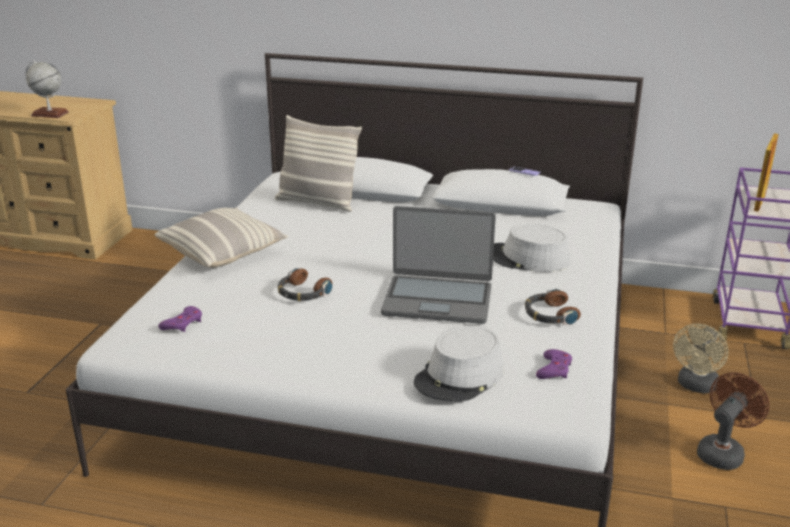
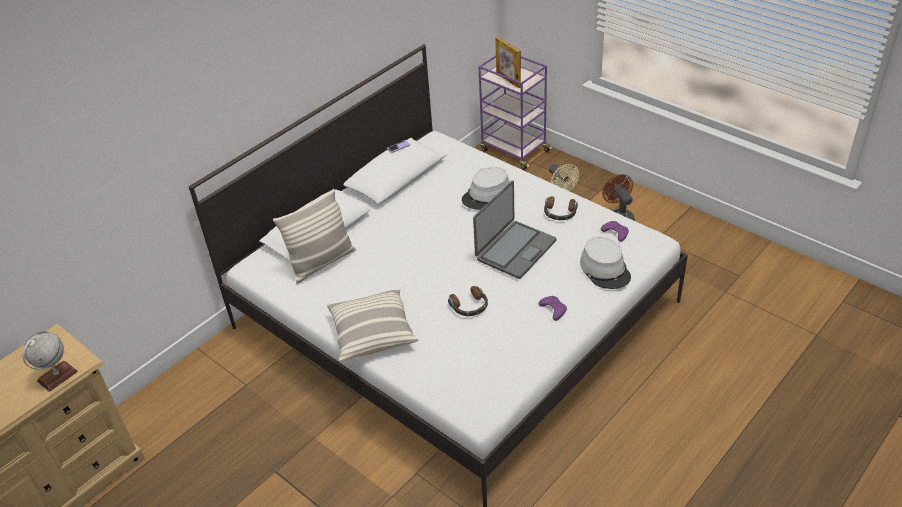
camera: 60 degrees left, 15 degrees up
(183, 323) = (475, 373): purple game controller -> purple game controller (553, 309)

